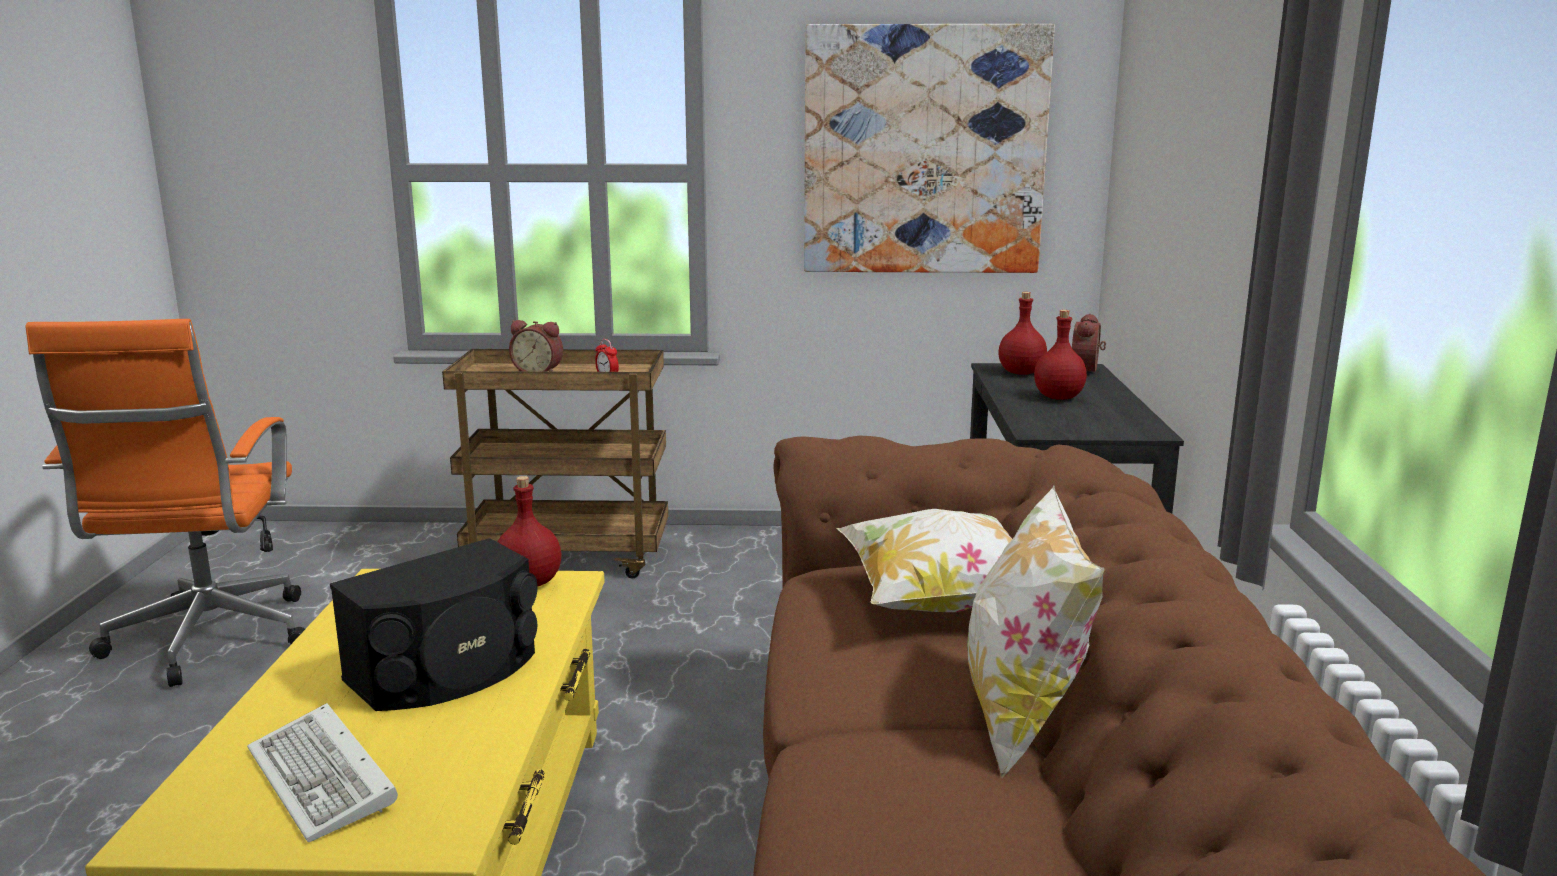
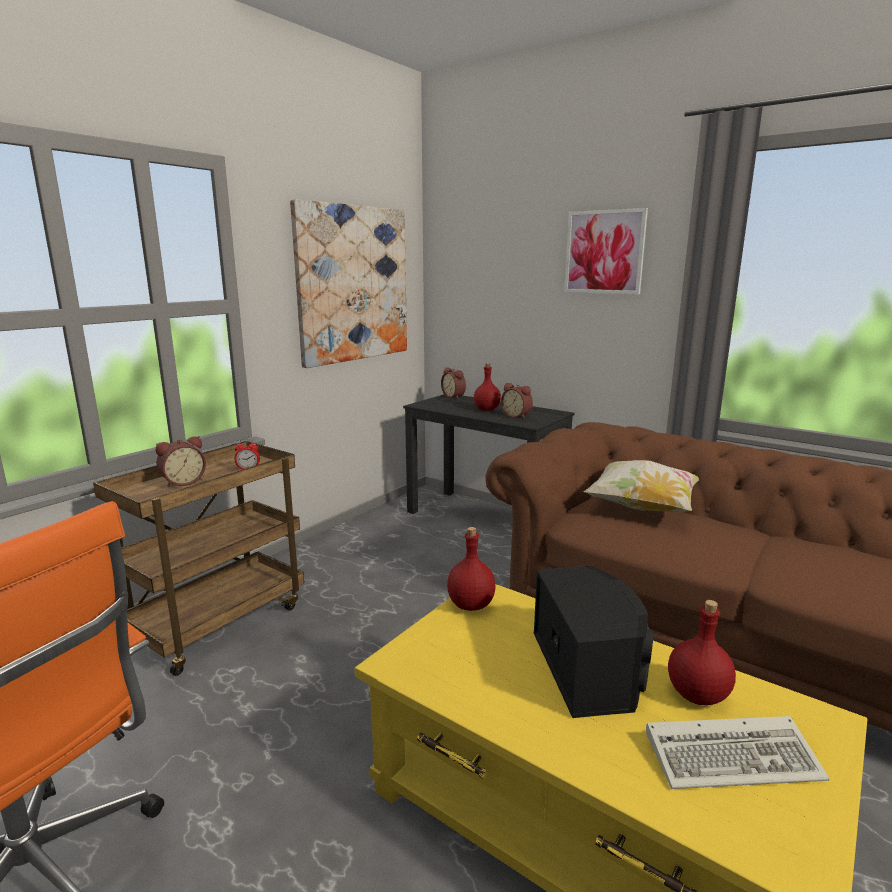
camera: 55 degrees left, 0 degrees up
(1020, 373) = (437, 404): red bottle -> red bottle (697, 696)
(1022, 716) = (764, 529): pillow -> none
(1066, 417) = (517, 416): none -> alarm clock
(1240, 106) = (604, 252): none -> picture

